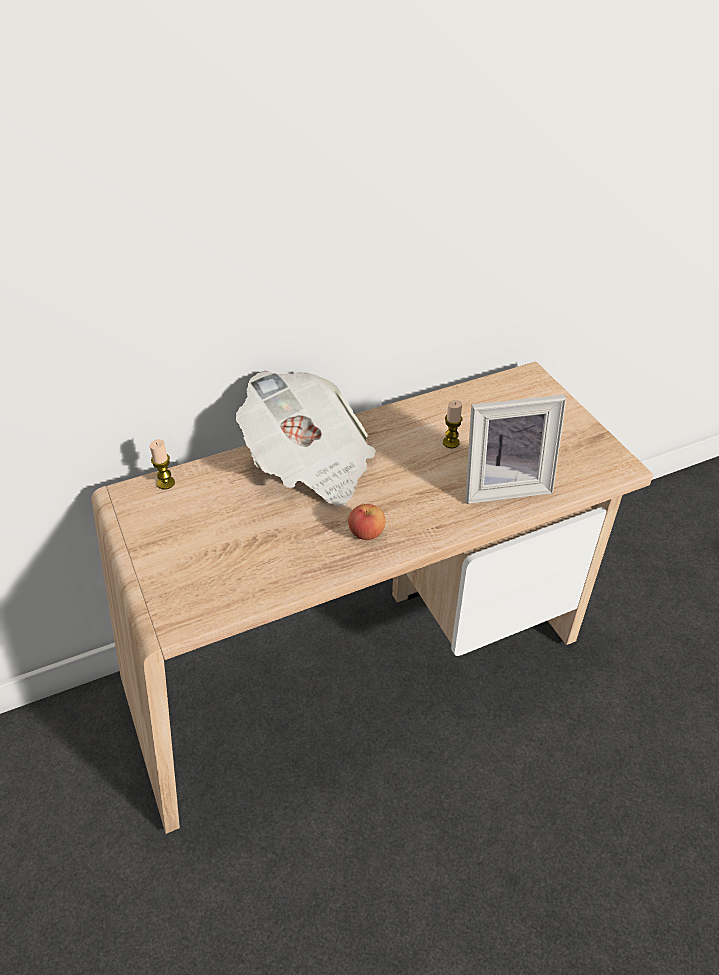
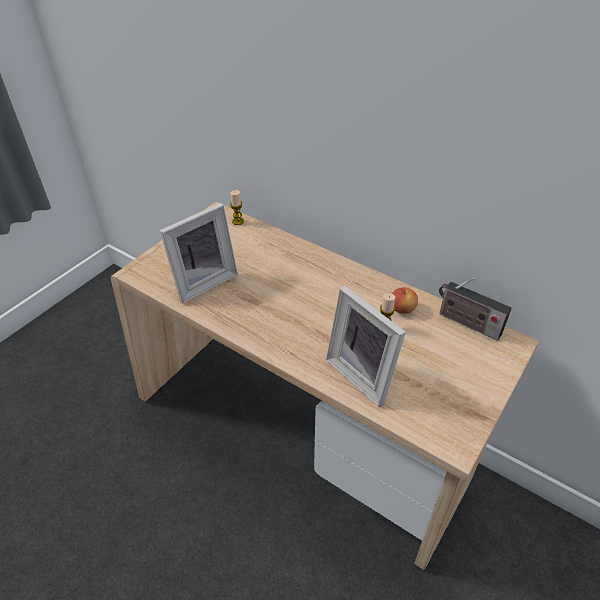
camera: 60 degrees right, 0 degrees up
(255, 559) = (203, 281): none -> picture frame
(309, 463) = (301, 268): newspaper -> none
(366, 533) = (259, 320): apple -> apple (402, 309)
(485, 389) = (466, 323): none -> radio

